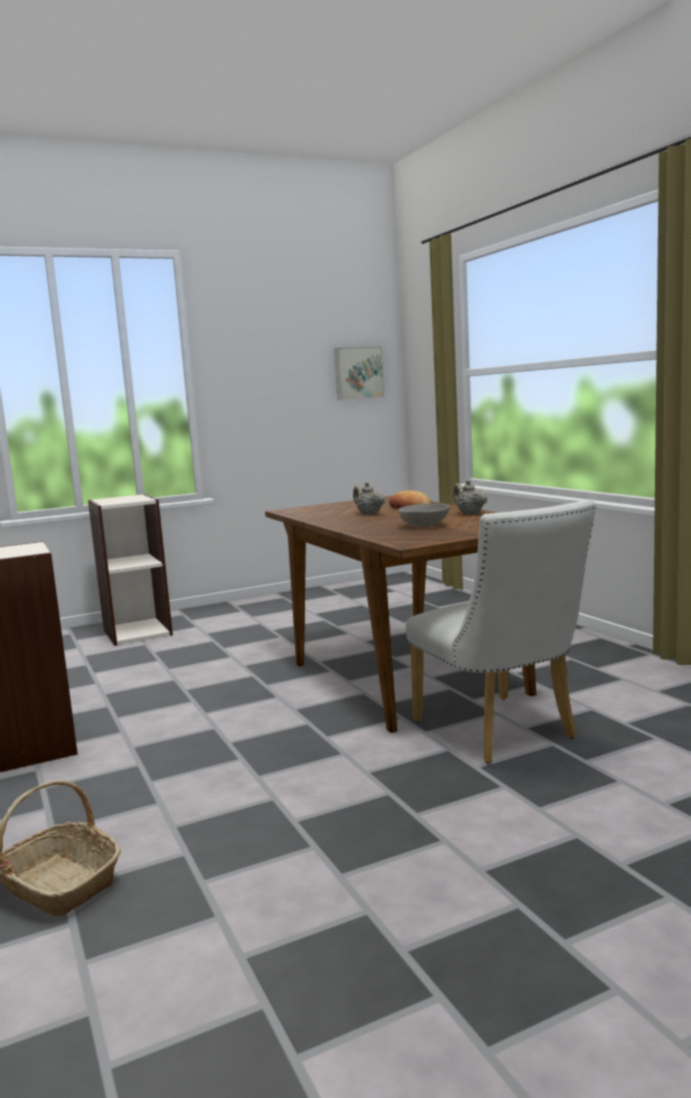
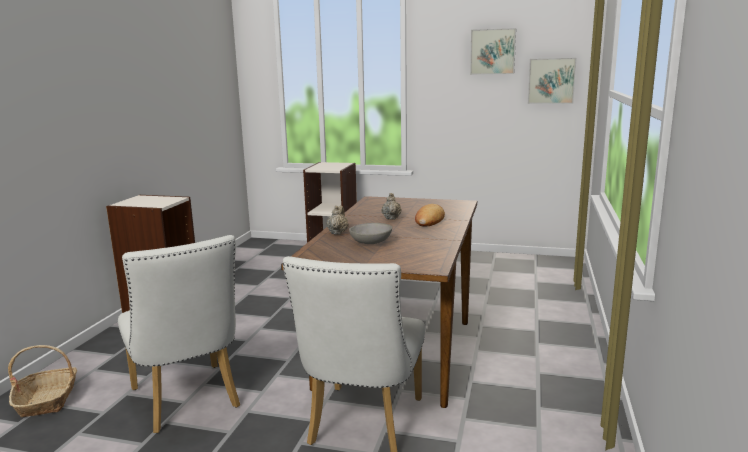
camera: 40 degrees right, 5 degrees up
(279, 796) = (188, 402): none -> white chair
(294, 340) = (492, 51): none -> picture
(469, 513) = (438, 238): beige teapot -> beige teapot (338, 233)

